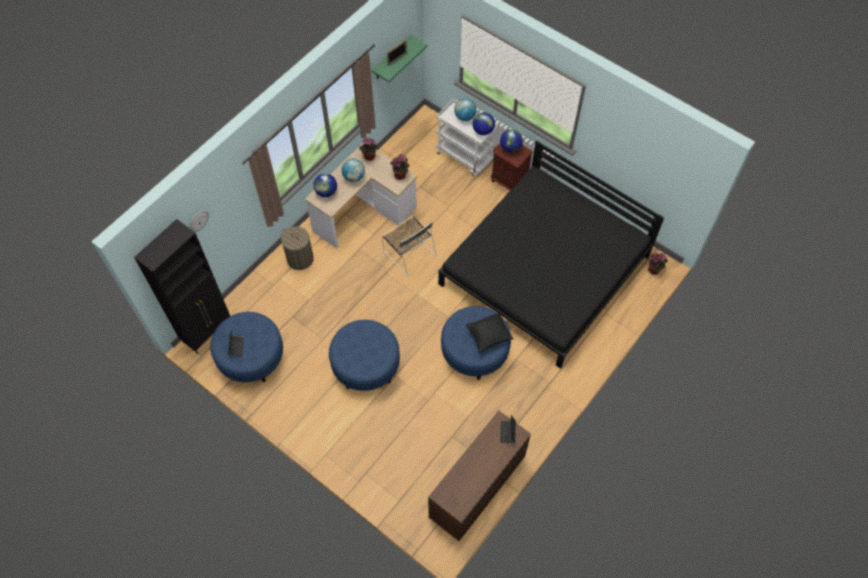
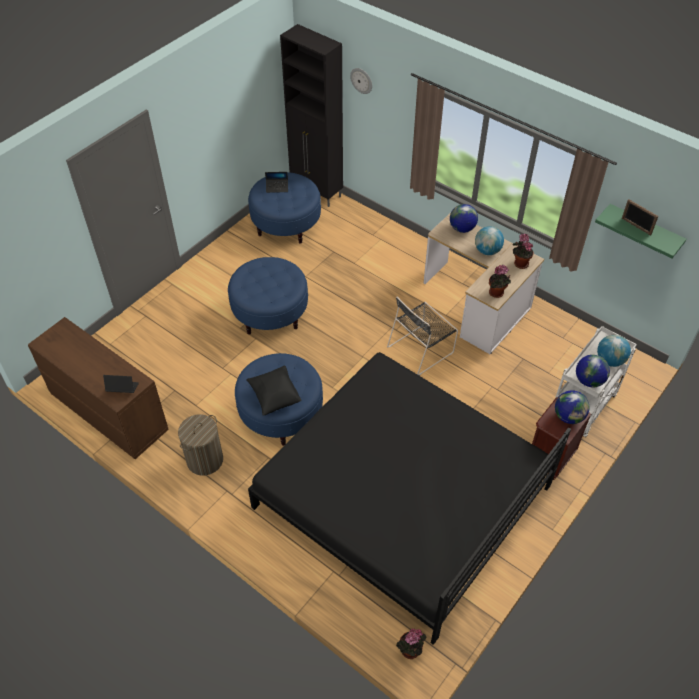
camera: 90 degrees right, 10 degrees down
(300, 259) = (407, 254): laundry basket -> laundry basket (205, 460)

